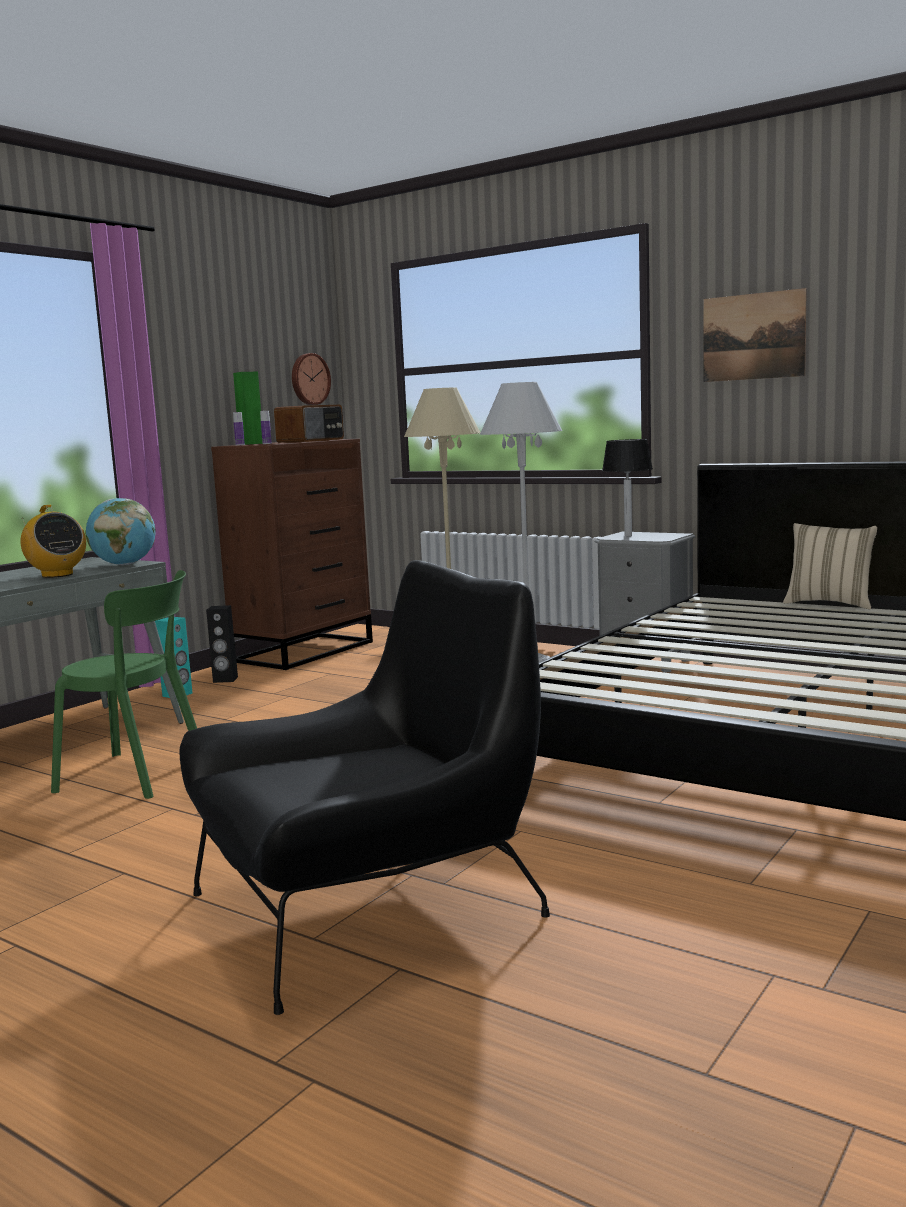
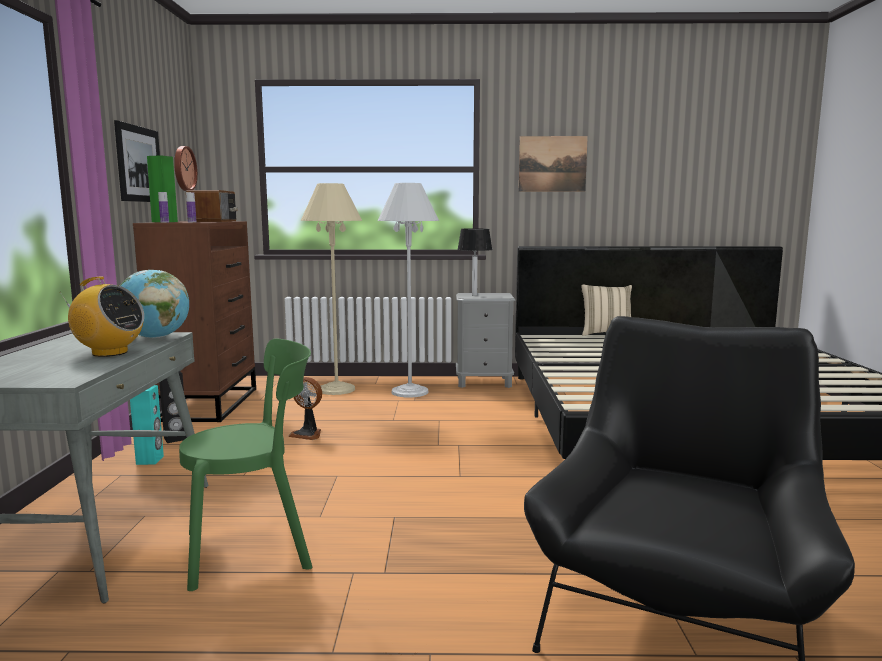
camera: 35 degrees left, 0 degrees up
(228, 382) = (139, 164): none -> picture
(341, 692) = (308, 434): none -> fan

